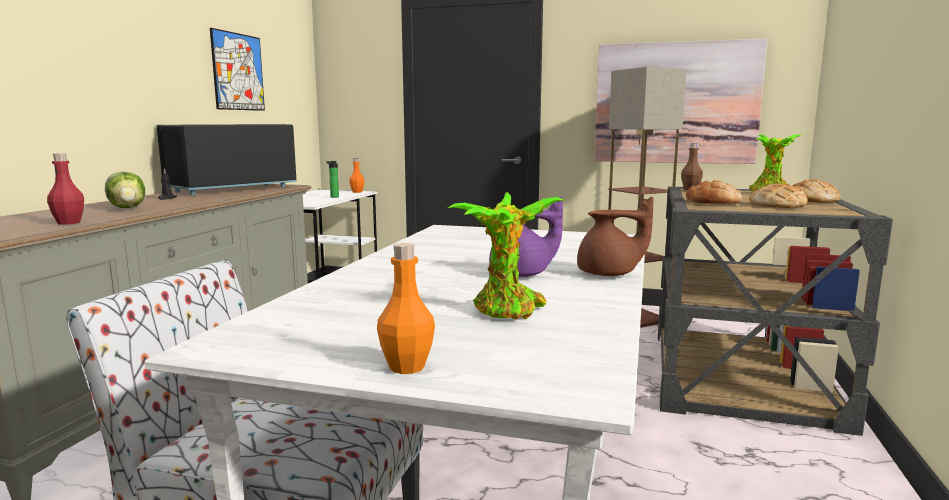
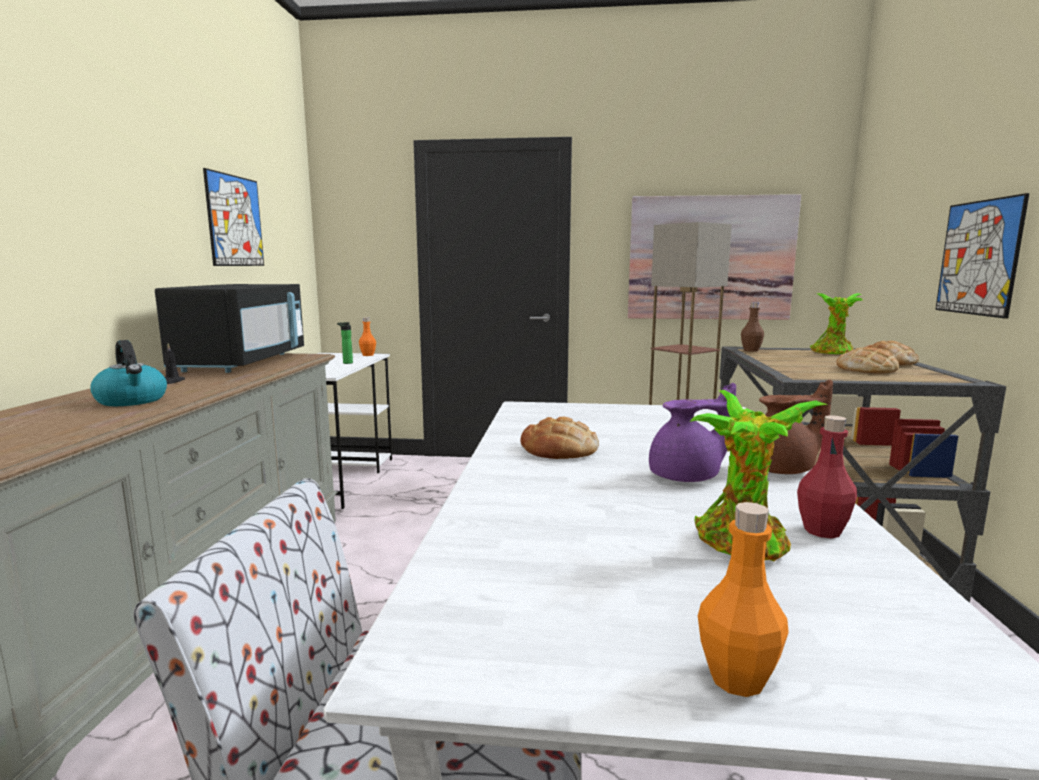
camera: 10 degrees left, 0 degrees up
(69, 223) = (65, 433): red bottle -> red bottle (822, 531)
(128, 208) = (132, 401): lettuce -> kettle
(231, 189) = (243, 362): black microwave -> black microwave turned 150 degrees clockwise
(713, 201) = (800, 367): bread -> bread (560, 449)
(891, 96) = (978, 257): none -> picture

